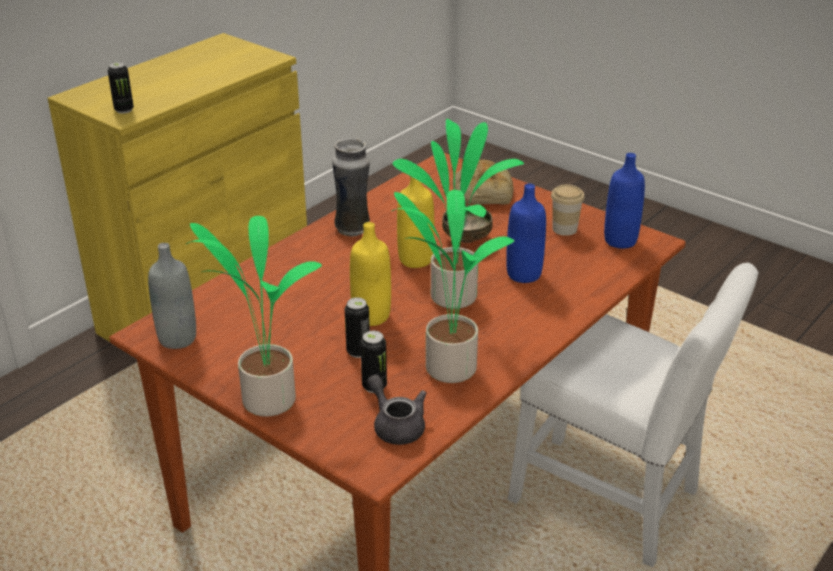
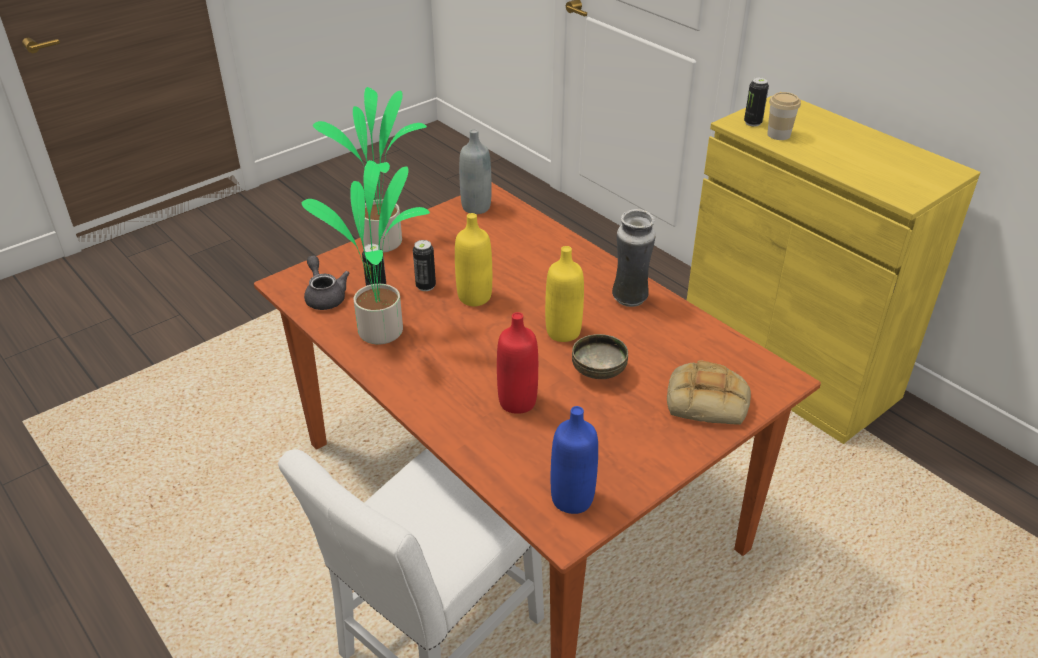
camera: 100 degrees right, 5 degrees up
(396, 425) = (325, 296): grey teapot -> grey teapot turned 90 degrees counterclockwise
(456, 296) = (491, 349): potted plant -> none
(523, 274) = (517, 402): blue bottle -> red bottle
(564, 229) = (608, 454): cup -> cup (778, 134)

